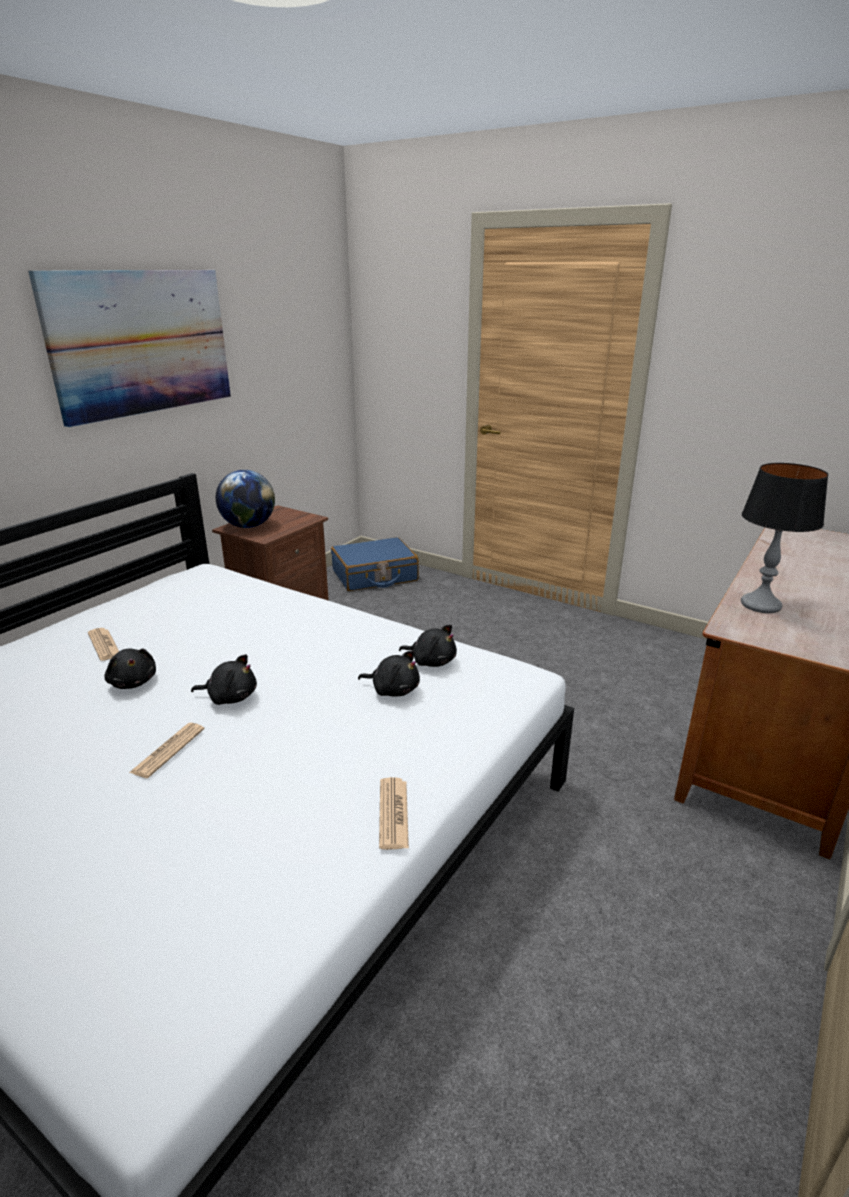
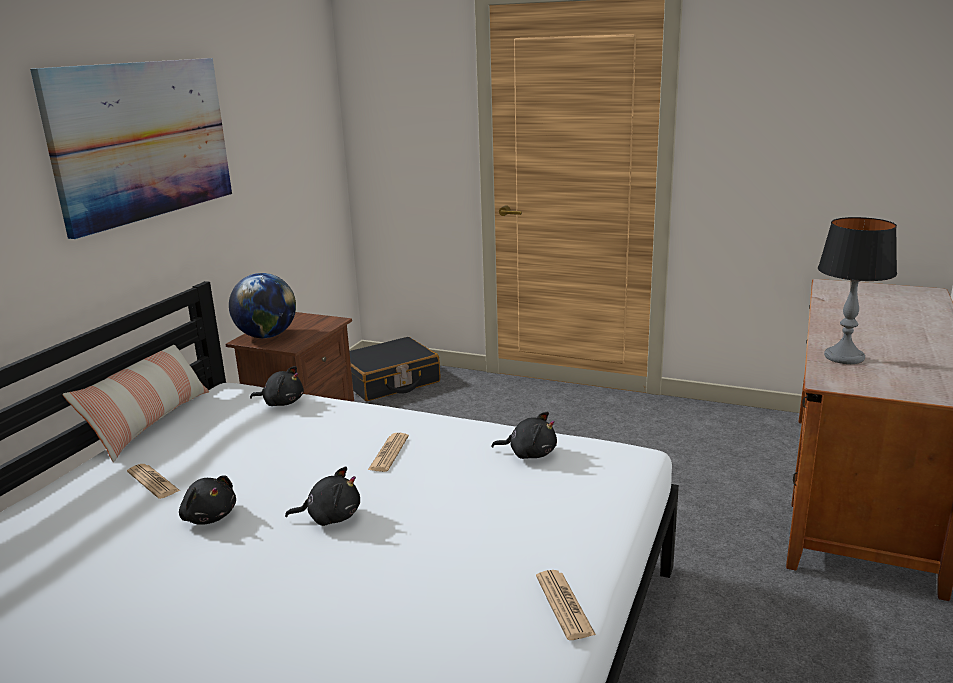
camera: 10 degrees left, 5 degrees down
(128, 592) = (150, 423): none -> pillow
(168, 750) = (289, 580): newspaper -> newspaper (388, 453)
(374, 576) = (390, 382): blue suitcase -> black suitcase
(393, 690) = (503, 486): black plush toy -> black plush toy (282, 402)

